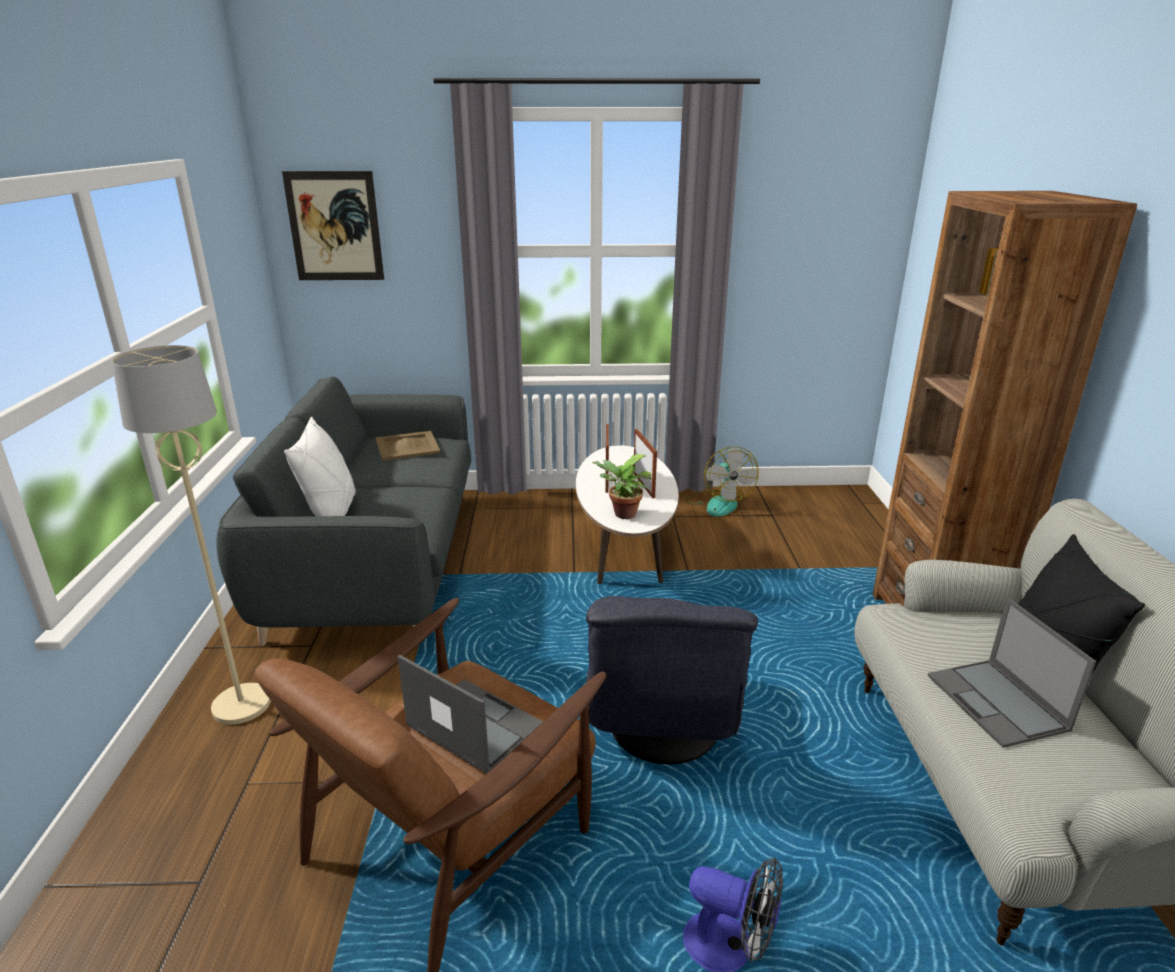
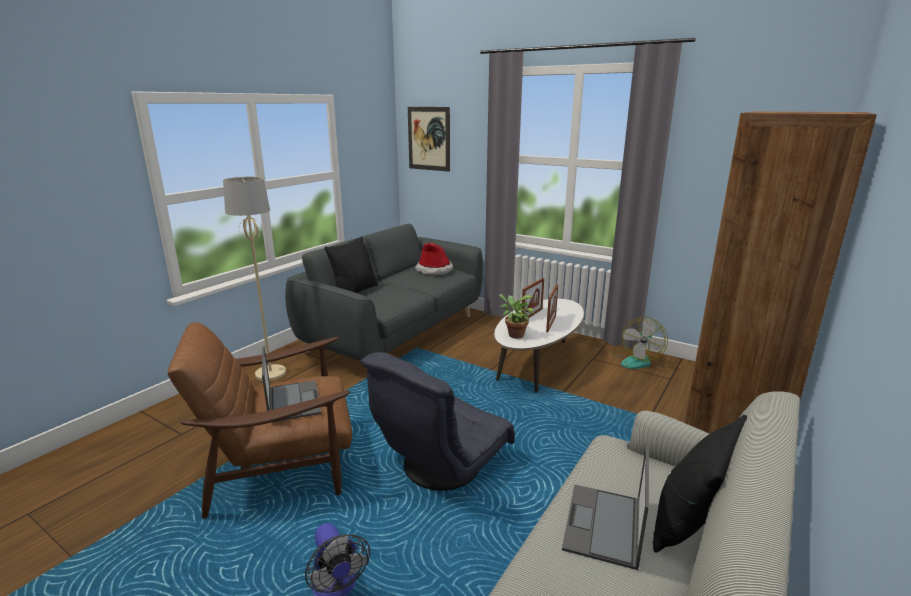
camera: 35 degrees right, 5 degrees down
(332, 515) = (355, 292): white pillow -> black pillow
(408, 446) = (434, 270): beige tray -> hat

